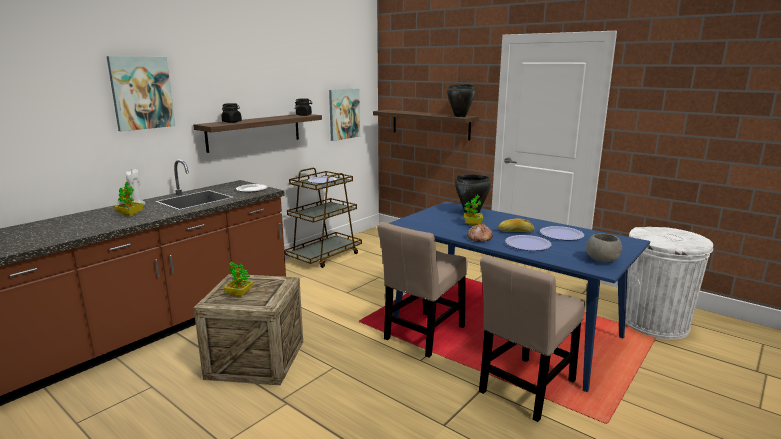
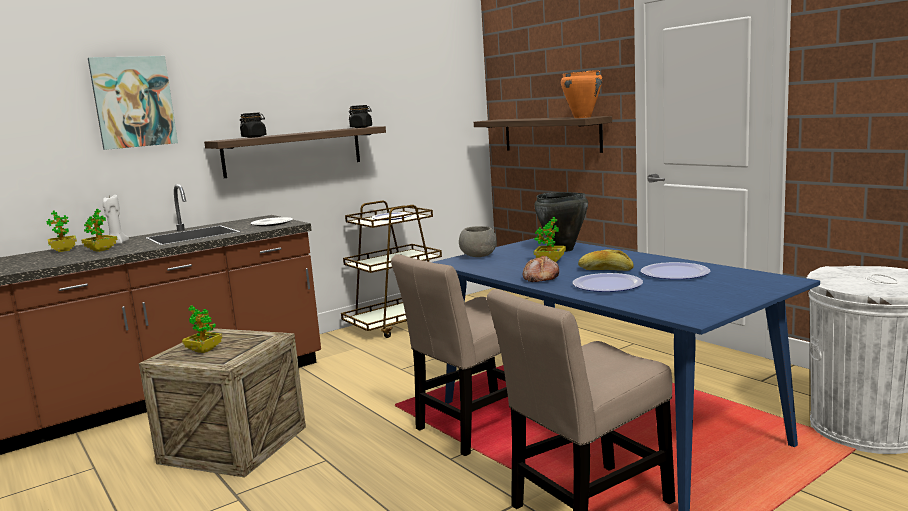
camera: 15 degrees right, 5 degrees down
(94, 214) = (64, 250): none -> potted plant
(344, 114) = (431, 127): picture -> none
(460, 116) = (583, 117): black cooking pot -> orange cooking pot
(602, 260) = (706, 304): grey bowl -> grey bowl (478, 256)

